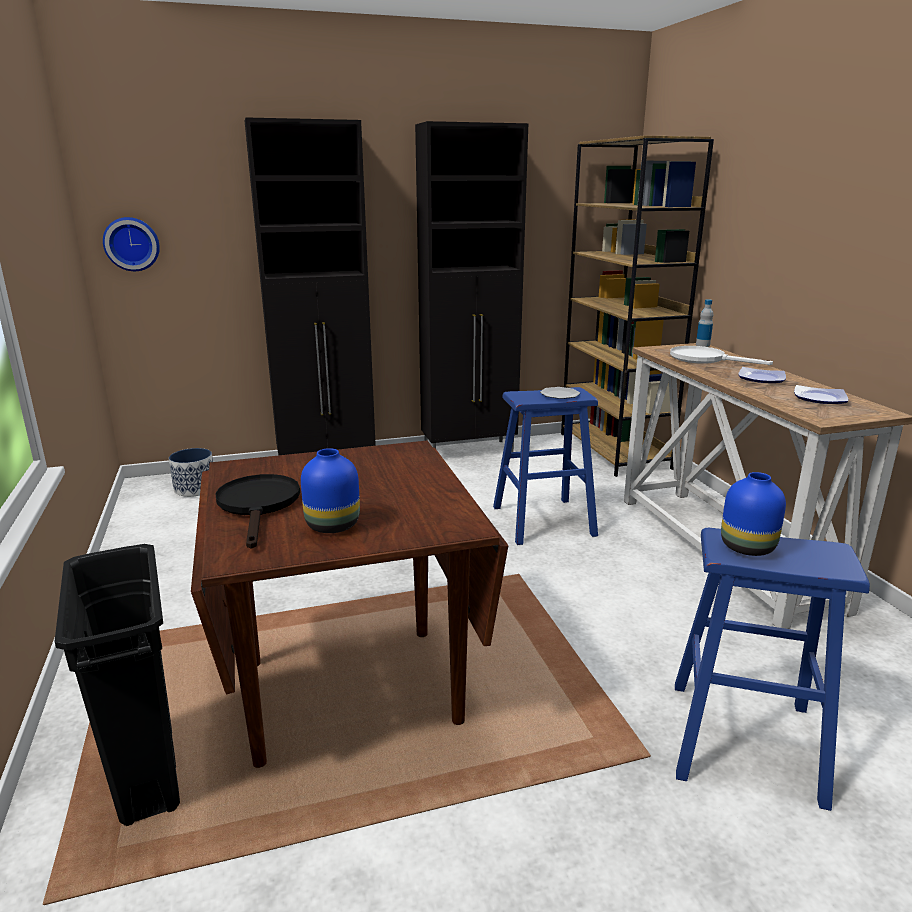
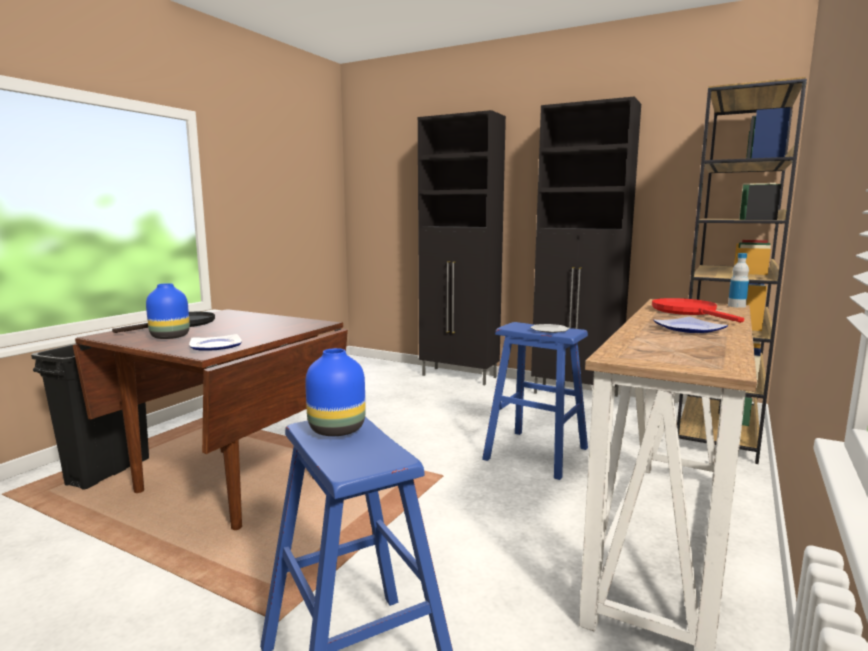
camera: 45 degrees right, 10 degrees down
(132, 244) = (368, 204): wall clock -> none
(195, 488) = (368, 368): planter -> none
(705, 359) = (689, 312): white frying pan -> red frying pan
(820, 399) = (689, 349): plate -> plate (215, 346)

